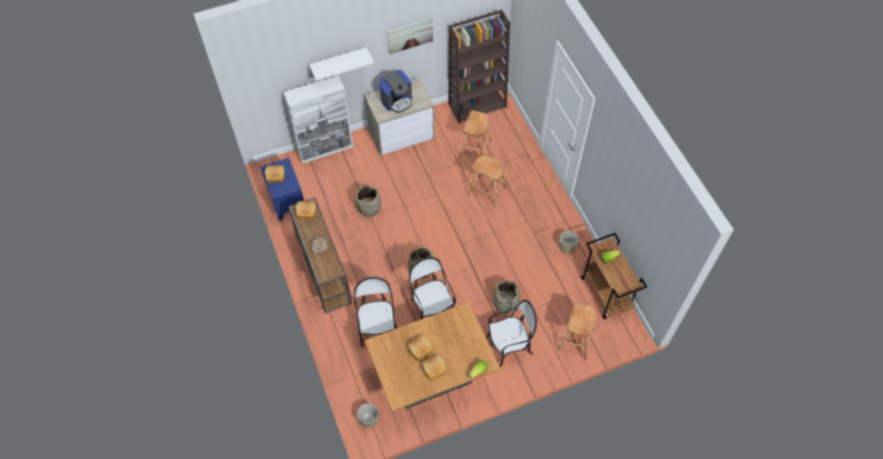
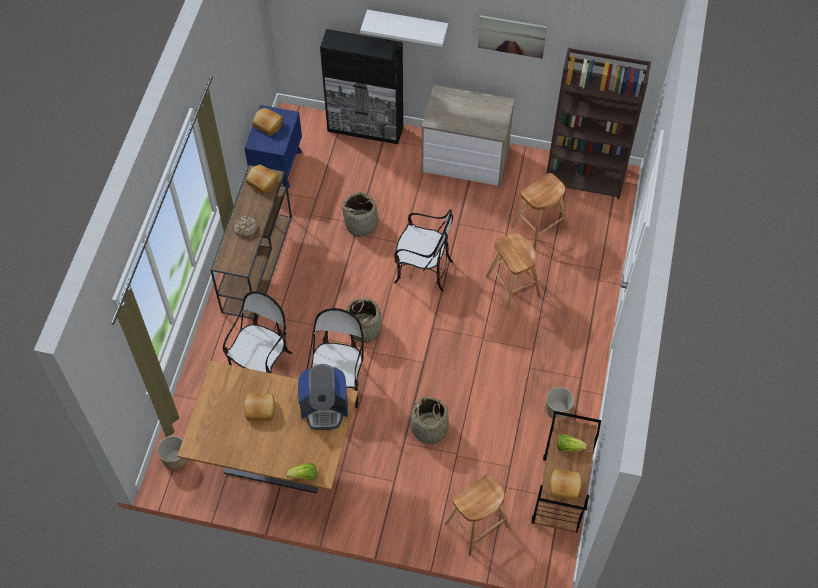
camera: 35 degrees right, 0 degrees up
(325, 149) = (365, 129): white cabinet -> black cabinet
(397, 101) = (465, 112): coffee machine -> coffee machine (324, 408)
(434, 368) = (258, 440): bread -> bread (564, 486)
(508, 347) = (391, 482): chair -> chair (422, 270)

